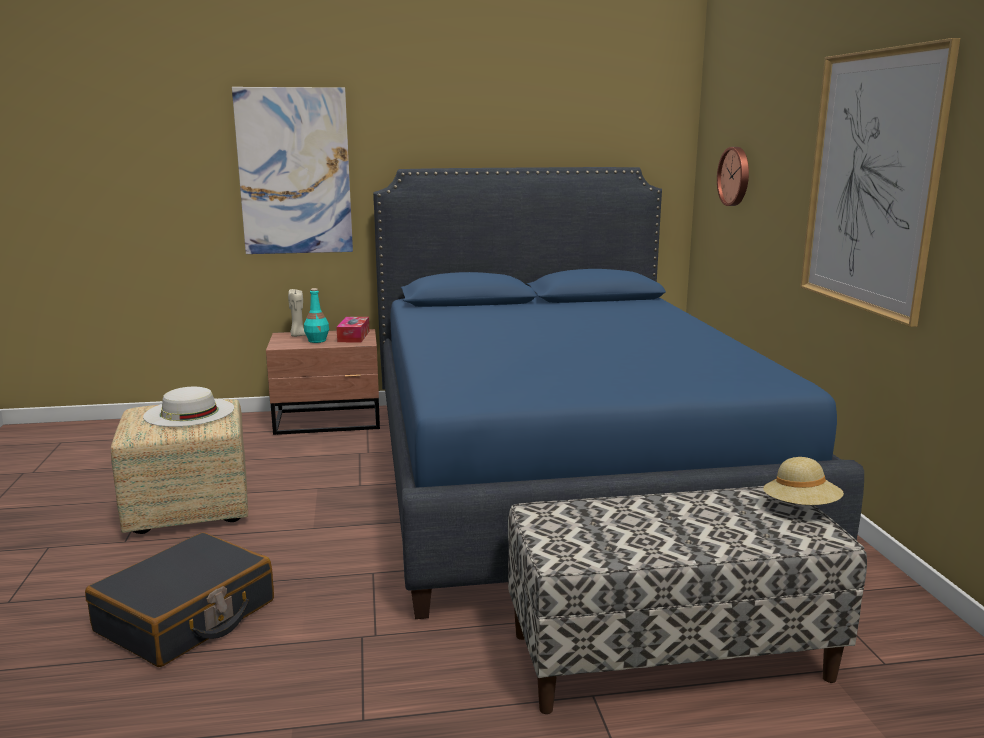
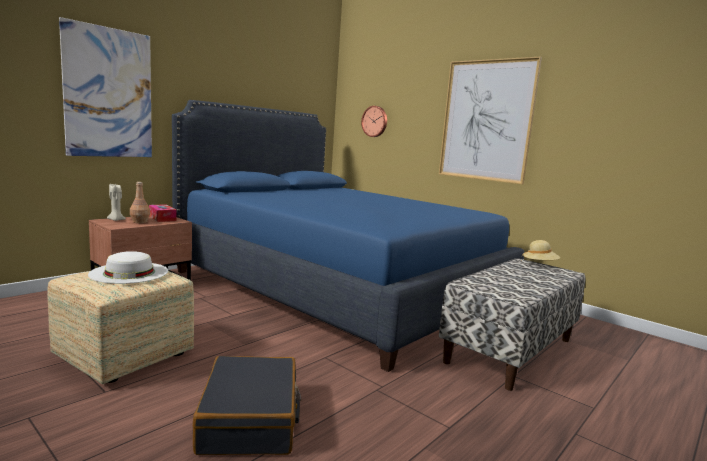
camera: 40 degrees left, 5 degrees down
(317, 340) = (140, 222): turquoise bottle -> brown bottle

